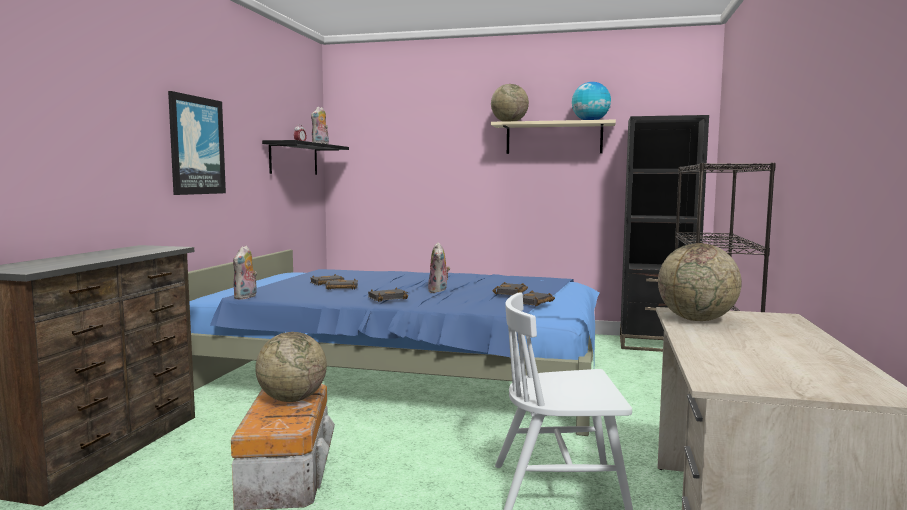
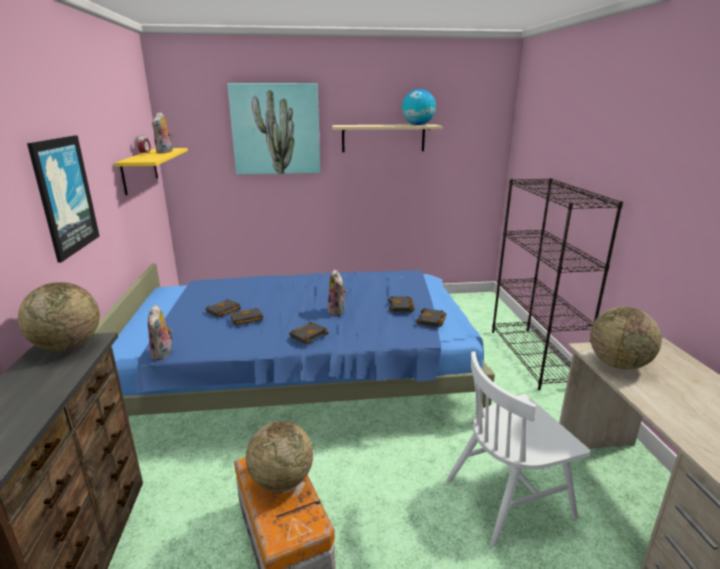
camera: 20 degrees left, 15 degrees up
(294, 159) = (140, 170): black shelf -> yellow shelf
(437, 130) = (276, 129): none -> picture
(509, 122) = (347, 125): globe -> globe (68, 346)
(656, 345) = (465, 302): black bookcase -> none

